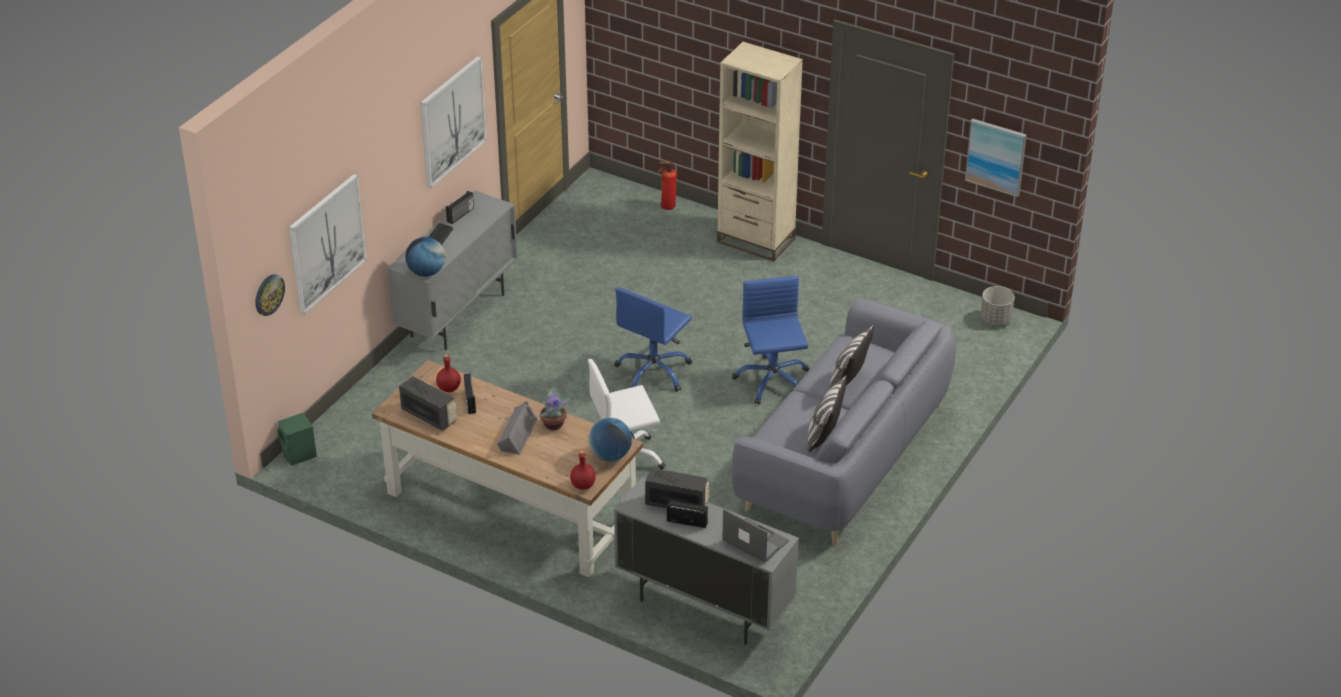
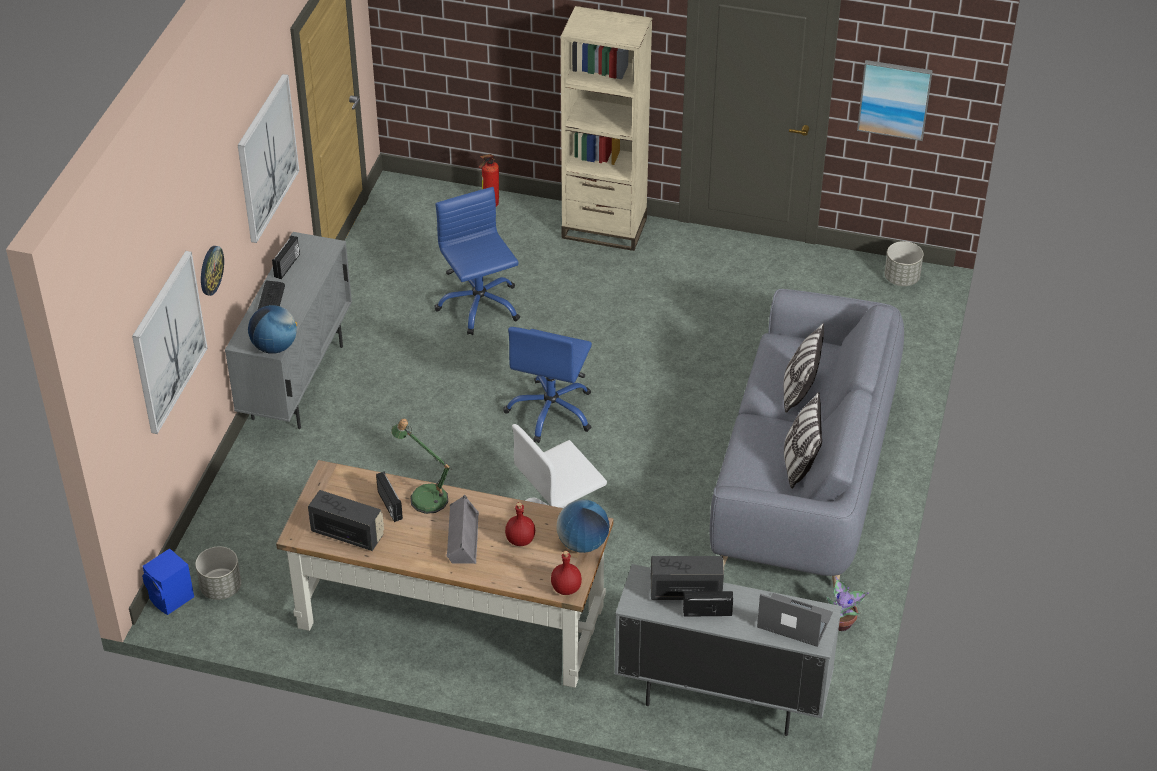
camera: 15 degrees left, 5 degrees up
(269, 294) = (121, 423): wall clock -> wall clock (210, 270)
(299, 455) = (172, 599): green speaker -> blue speaker
(339, 454) = (220, 588): none -> grey planter
(448, 388) = (357, 492): red bottle -> red bottle (520, 540)
(500, 399) = (425, 495): none -> table lamp
(554, 424) = (502, 515): potted plant -> potted plant (842, 622)
(772, 381) = (689, 398): blue office chair -> blue office chair (479, 306)

